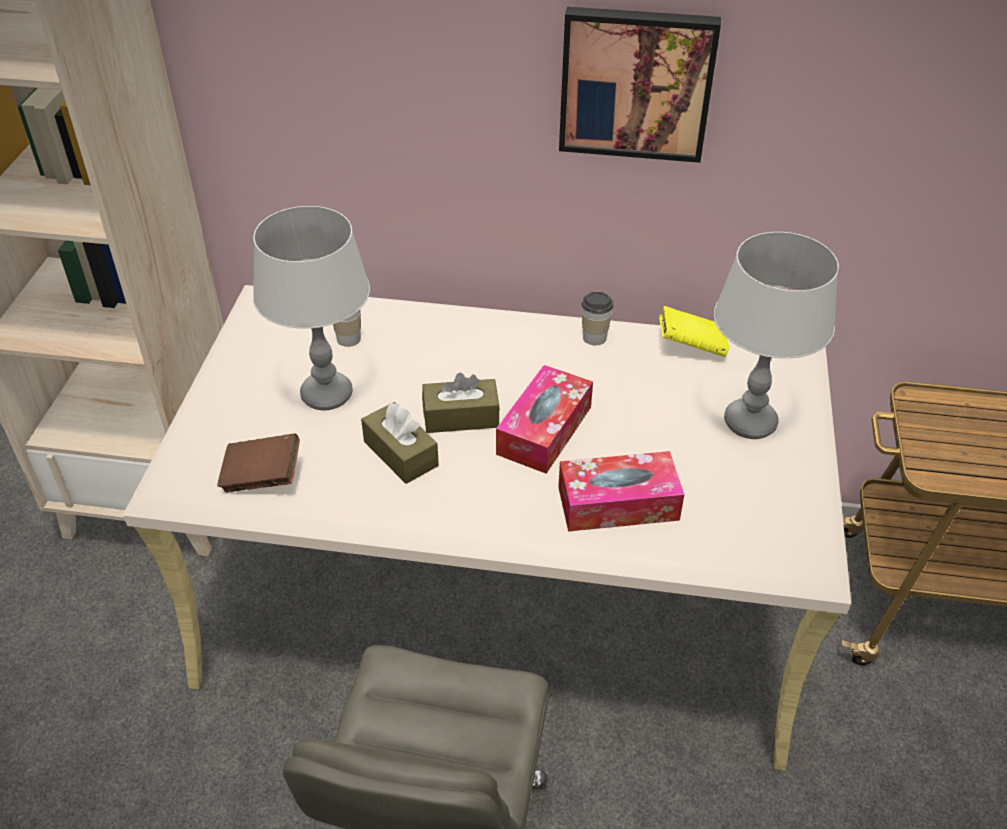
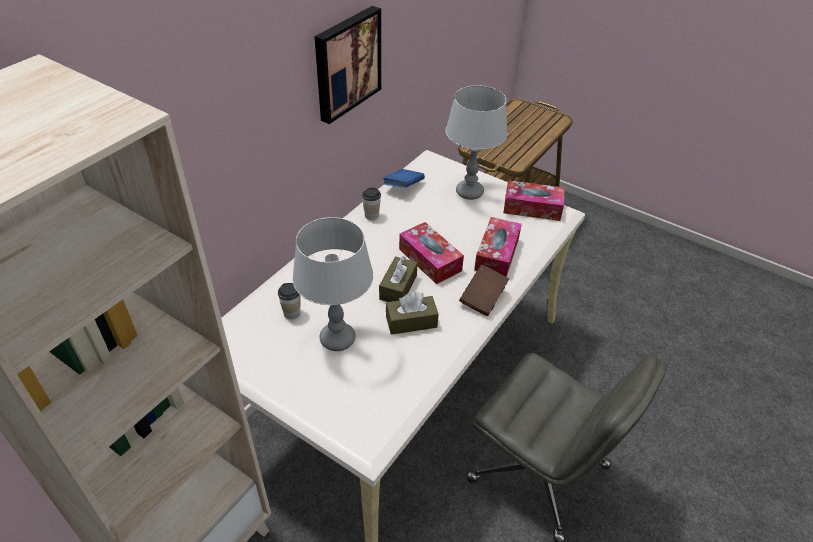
camera: 65 degrees left, 0 degrees up
(262, 477) = (391, 391): brown book -> brown book (483, 298)
(691, 346) = (403, 187): yellow book -> blue book
(783, 515) = (532, 208): none -> tissue box

